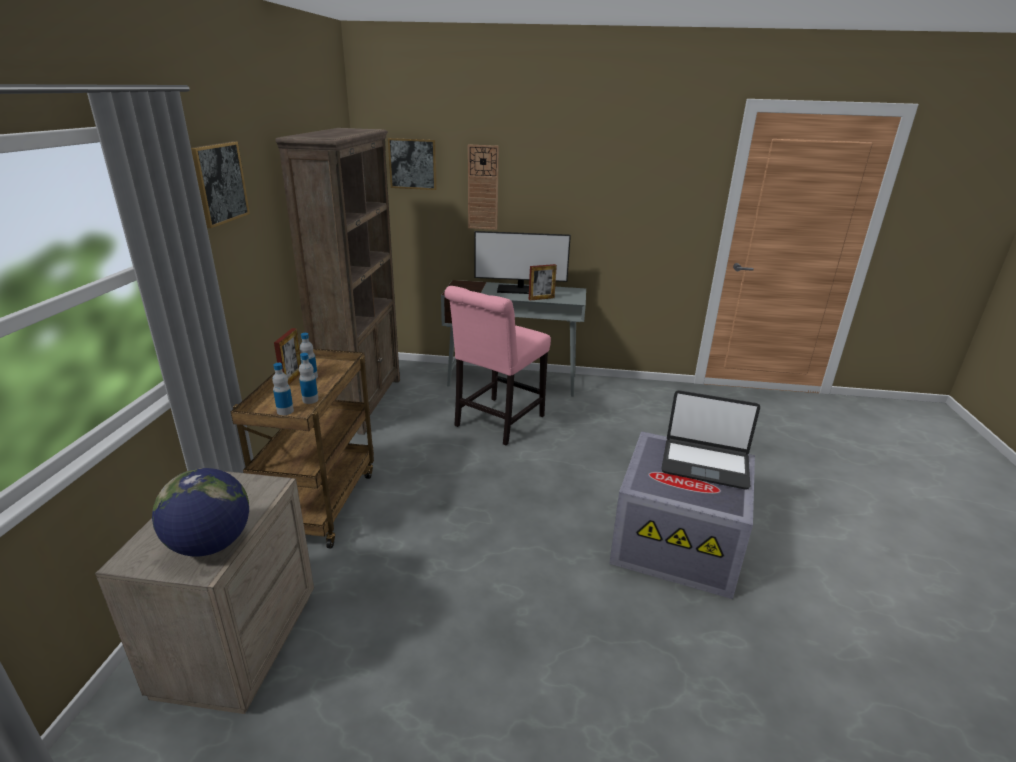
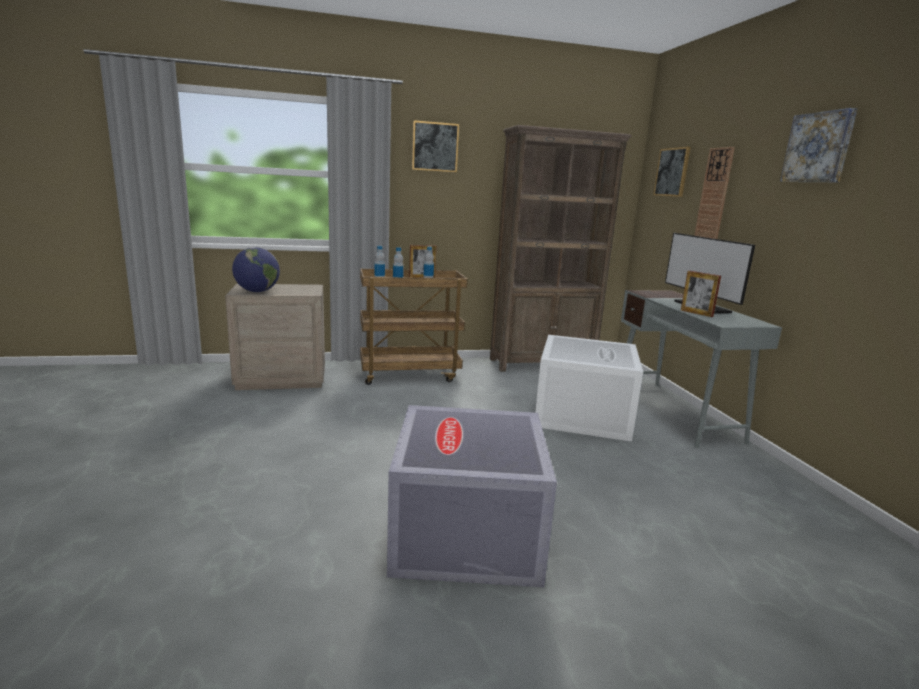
camera: 70 degrees right, 10 degrees down
(496, 423) = (581, 414): pink chair -> white storage box
(589, 155) = (819, 147): none -> picture
(705, 464) = (498, 446): laptop -> none

